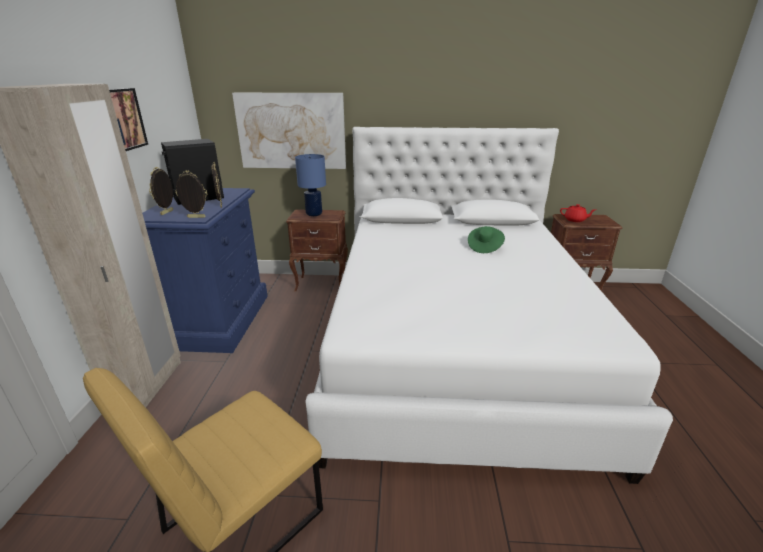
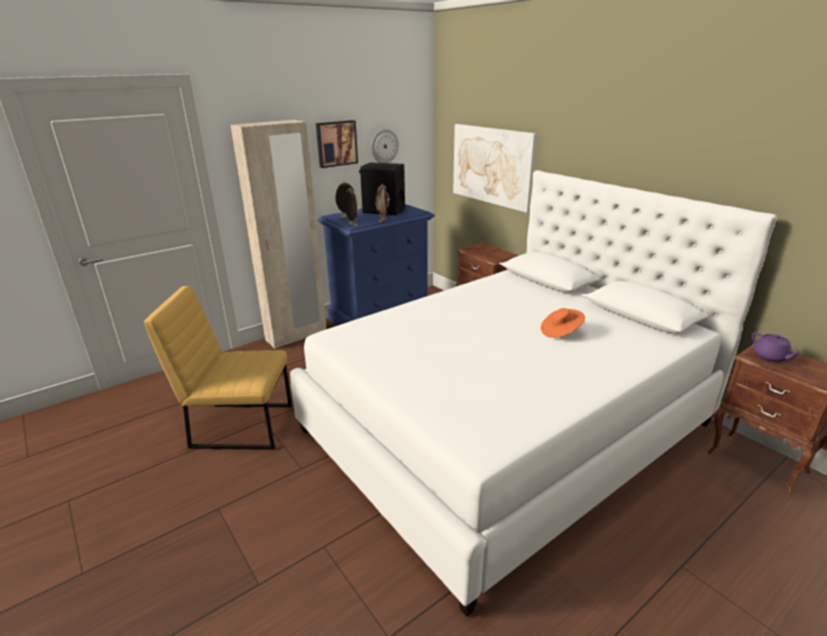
camera: 50 degrees right, 0 degrees up
(162, 122) = (384, 146): none -> wall clock
(314, 215) = (485, 251): blue table lamp -> none
(484, 247) = (561, 332): green hat -> orange hat
(575, 220) = (770, 357): red teapot -> purple teapot

